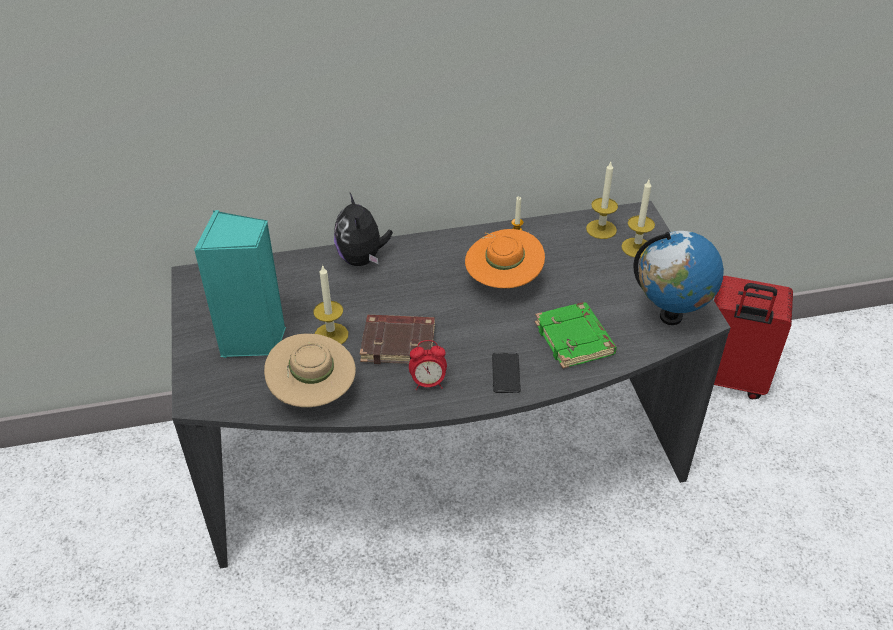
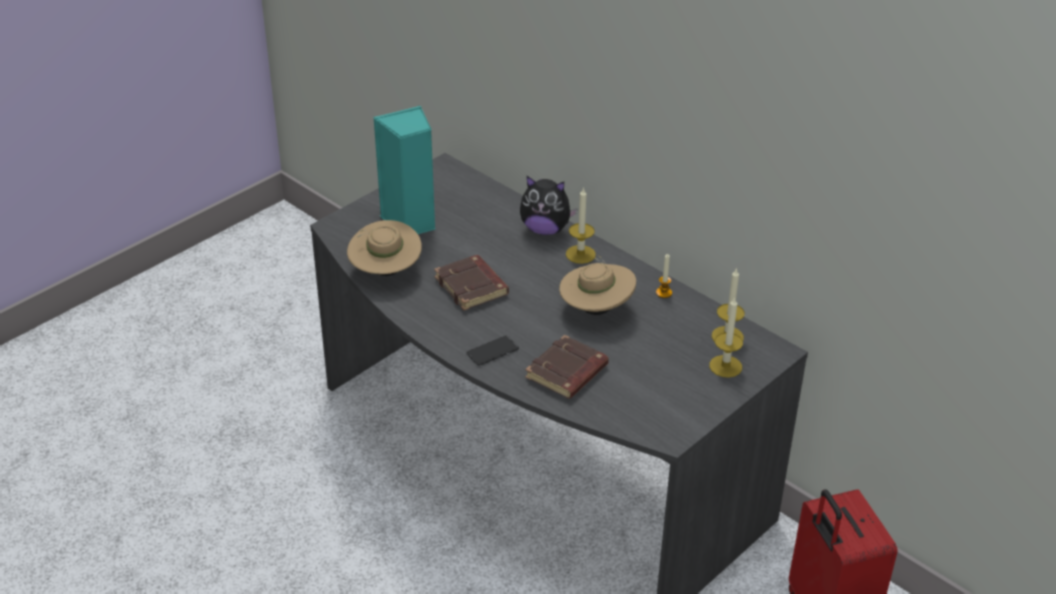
camera: 55 degrees right, 5 degrees down
(331, 335) = (449, 252): candle -> candle (580, 254)
(362, 259) = (545, 229): plush toy -> plush toy turned 120 degrees counterclockwise
(428, 383) = (445, 318): alarm clock -> none
(503, 282) = (596, 309): orange hat -> beige hat
(575, 340) = (567, 373): green book -> brown book
(670, 316) = (653, 416): globe -> none

